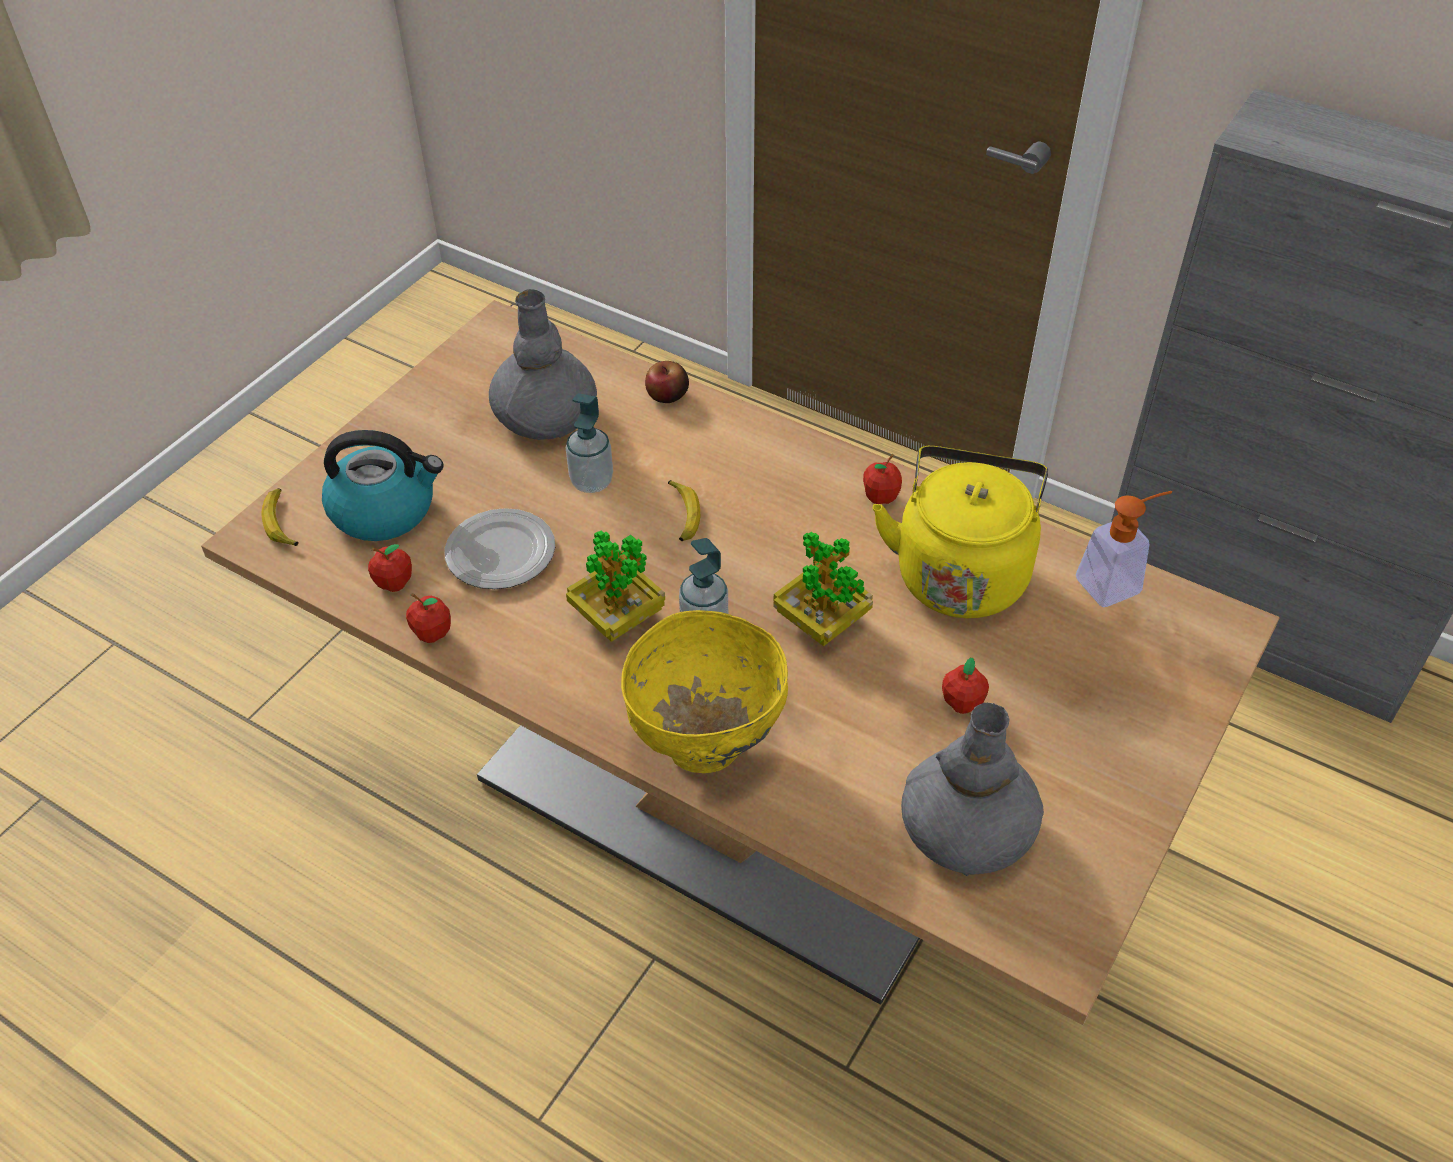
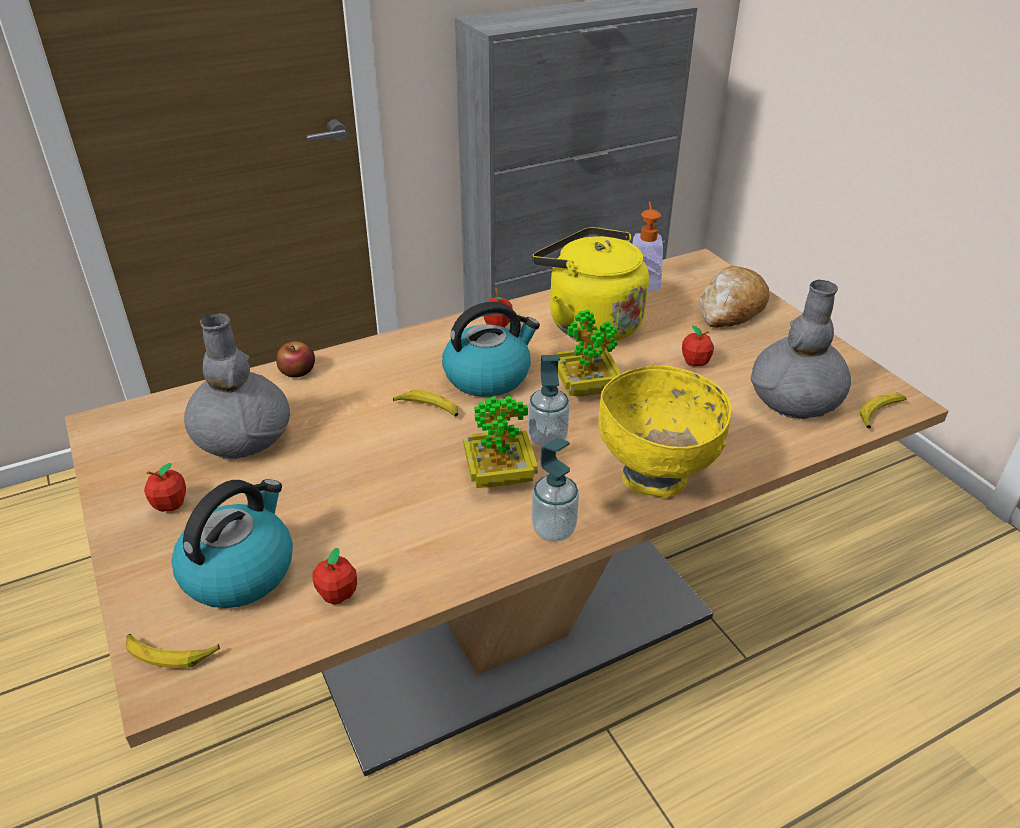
camera: 60 degrees left, 10 degrees down
(432, 633) = (422, 589): apple -> apple (170, 505)
(501, 552) = (369, 514): plate -> none
(591, 482) = (344, 439): soap dispenser -> soap dispenser (553, 529)
(777, 534) = (488, 376): none -> kettle
(1008, 933) = (880, 414): none -> banana
(1130, 698) = (731, 309): none -> bread

